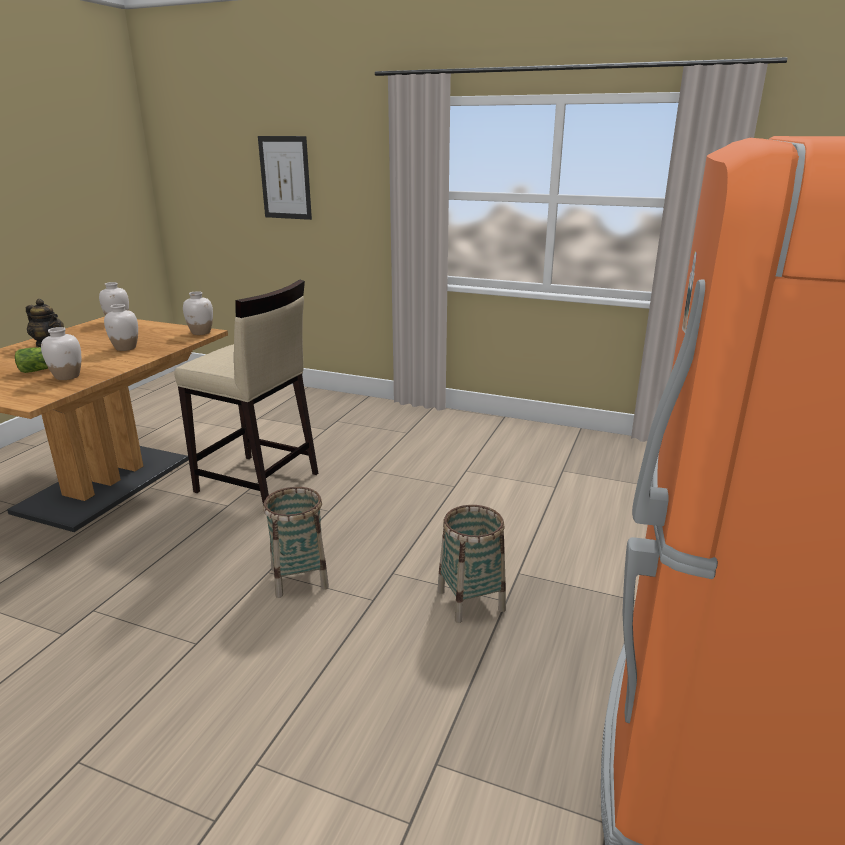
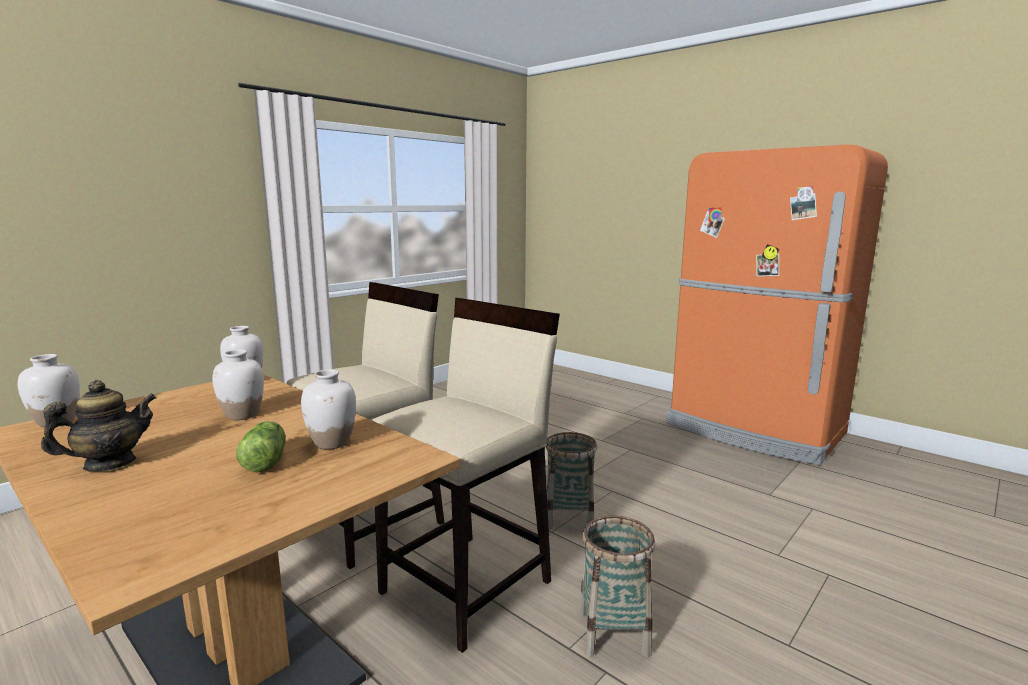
camera: 70 degrees left, 10 degrees down
(174, 546) = (468, 586): none -> beige stool
(285, 178) = (91, 195): picture -> none
(471, 600) = (625, 459): basket -> basket (613, 632)

